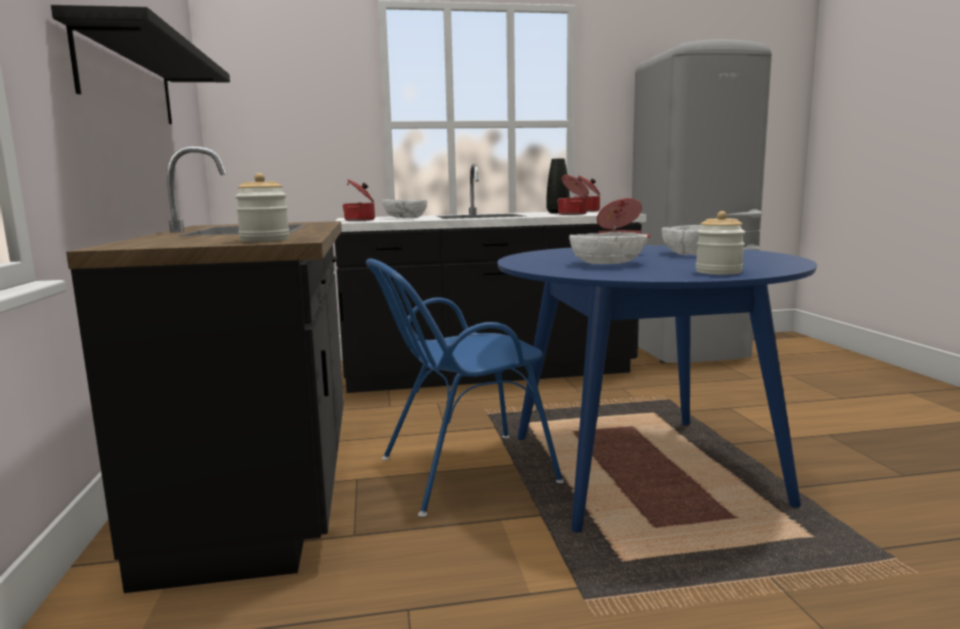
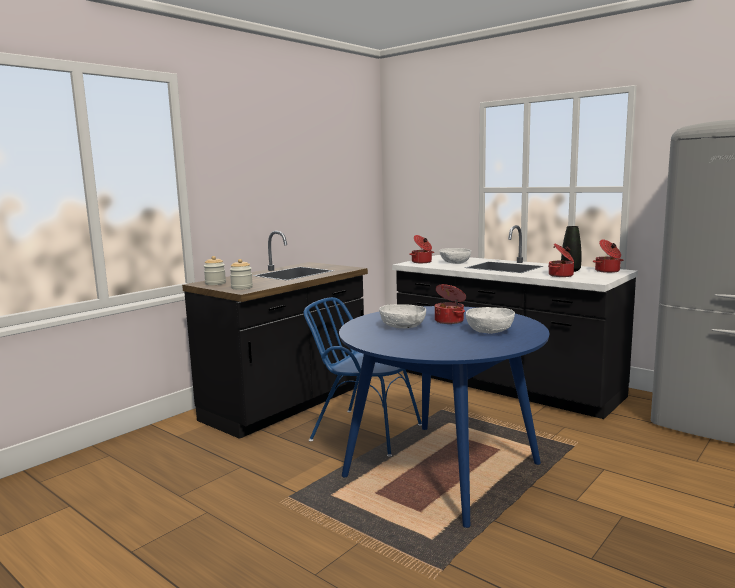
camera: 50 degrees right, 0 degrees up
(128, 79) = (291, 187): black shelf -> none
(718, 272) = (403, 347): jar -> jar (215, 283)

